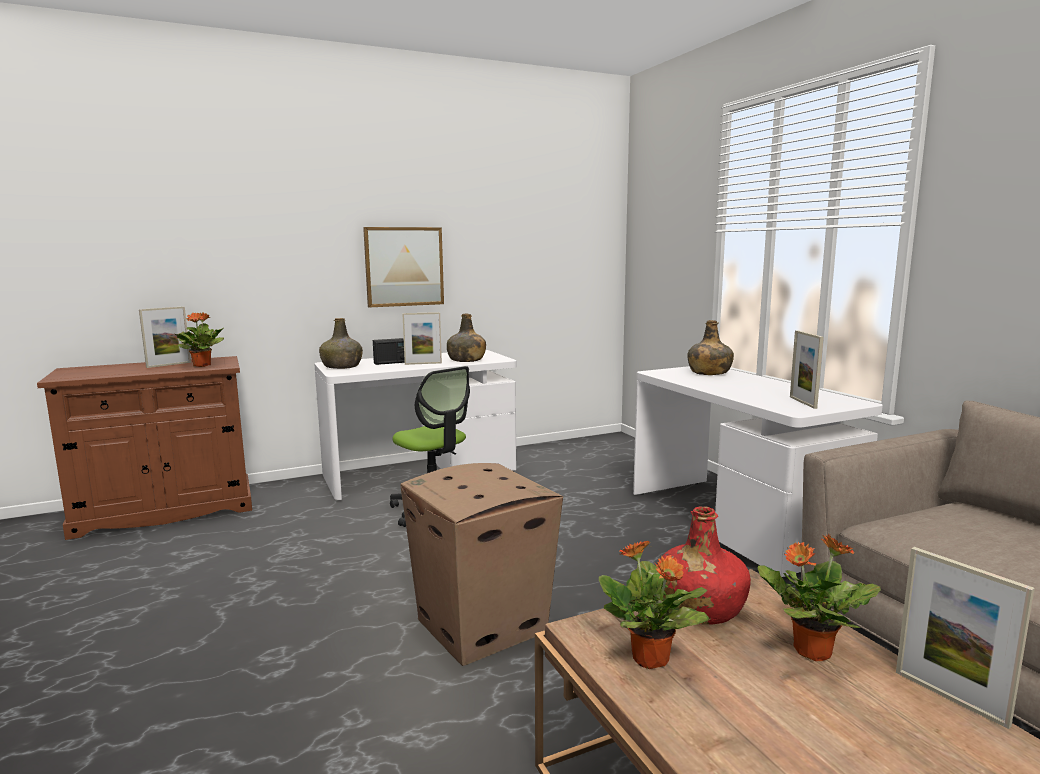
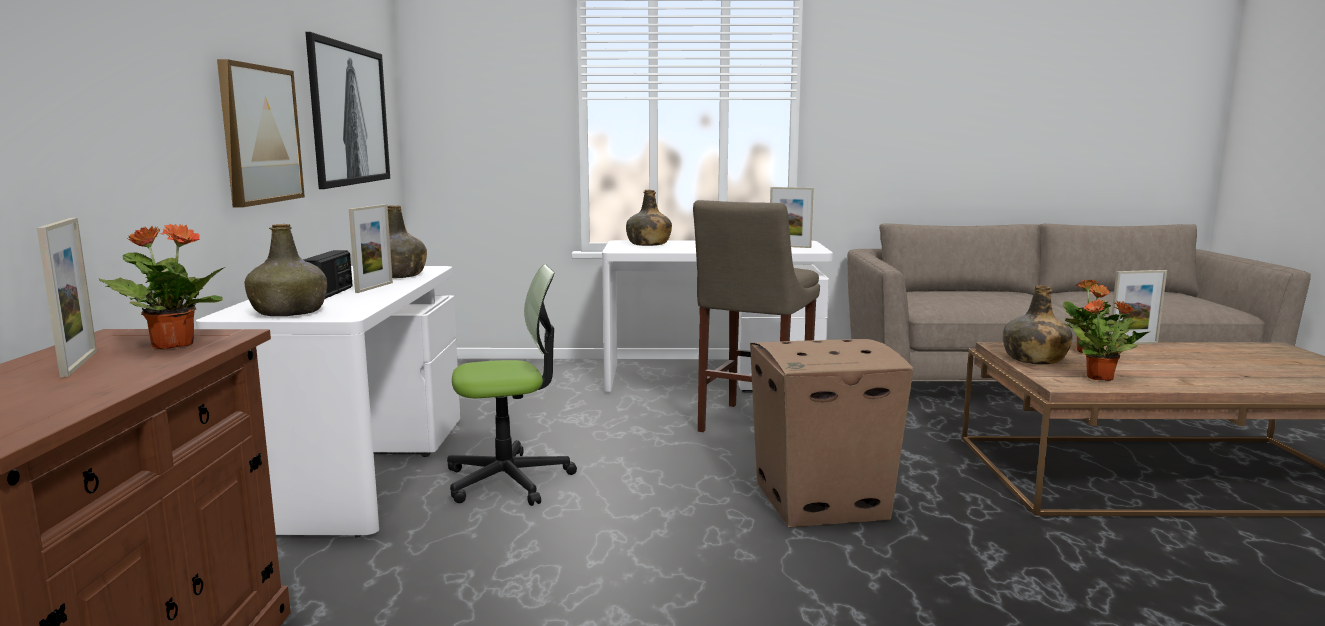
camera: 65 degrees left, 0 degrees up
(528, 250) = (348, 115): none -> picture
(633, 563) = (752, 425): none -> beige stool
(699, 608) = (1034, 359): red bottle -> green bottle

